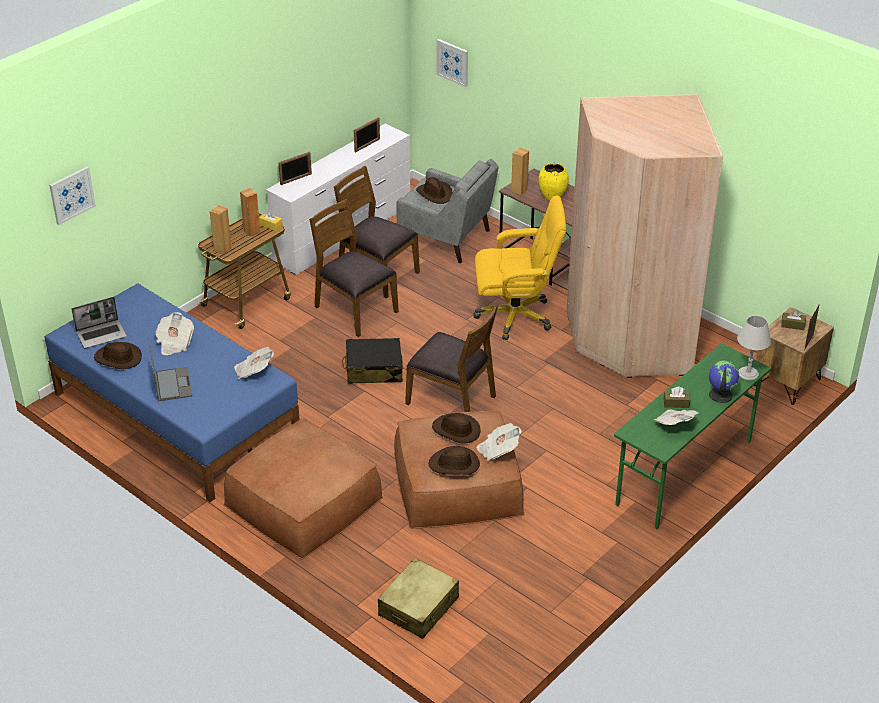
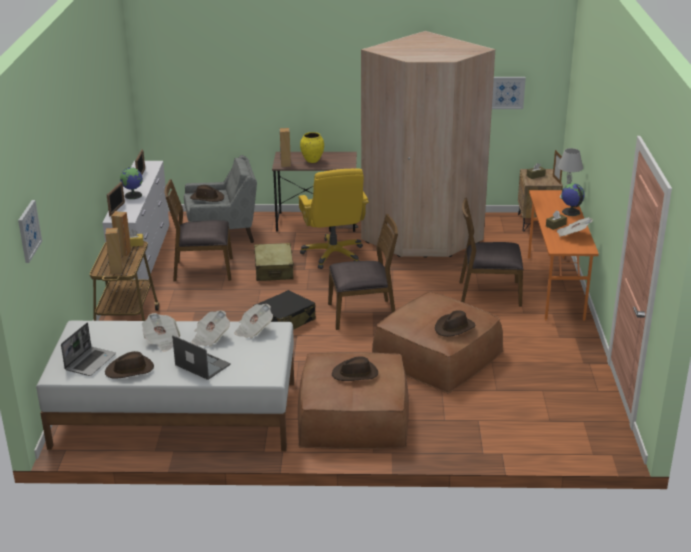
camera: 40 degrees left, 10 degrees down
(176, 415) = (175, 413): blue bed -> white bed
(330, 168) = (133, 195): none -> globe
(354, 310) = (218, 295): brown chair -> brown chair (489, 293)
(419, 607) = (521, 431): beige suitcase -> beige suitcase (274, 270)
(453, 62) = (181, 90): picture -> picture (507, 92)
(456, 430) = (425, 310): brown hat -> brown hat (355, 374)
(498, 450) = (467, 308): newspaper -> newspaper (210, 338)
(515, 316) = (333, 255): yellow office chair -> yellow office chair turned 120 degrees clockwise
(684, 474) = (555, 287): green desk -> orange desk

